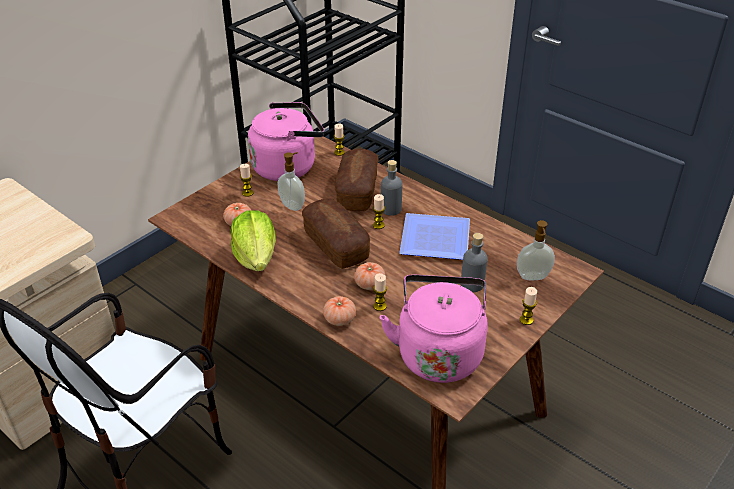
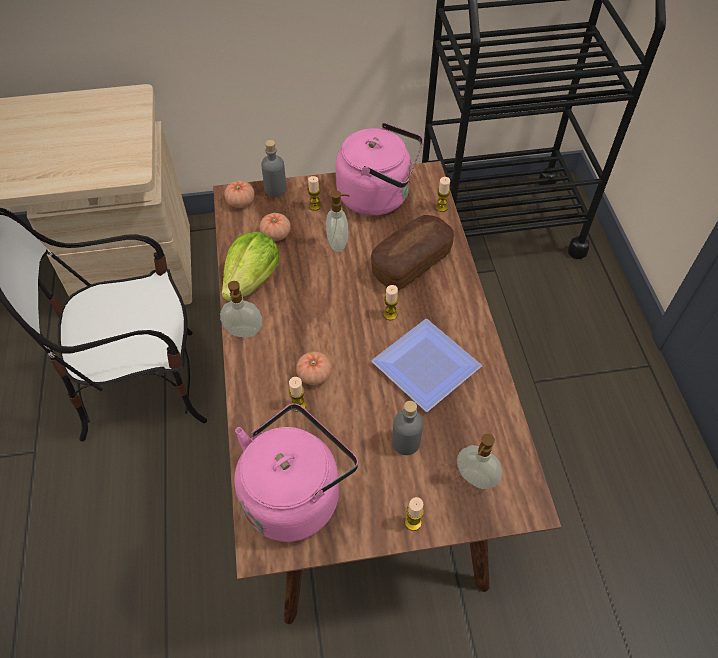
camera: 40 degrees right, 15 degrees up
(288, 290) = (243, 332): none -> soap dispenser
(336, 245) = (330, 311): bread -> none
(339, 319) = (252, 394): tomato -> tomato (240, 201)
(391, 209) = (421, 303): grey bottle -> grey bottle (275, 189)

